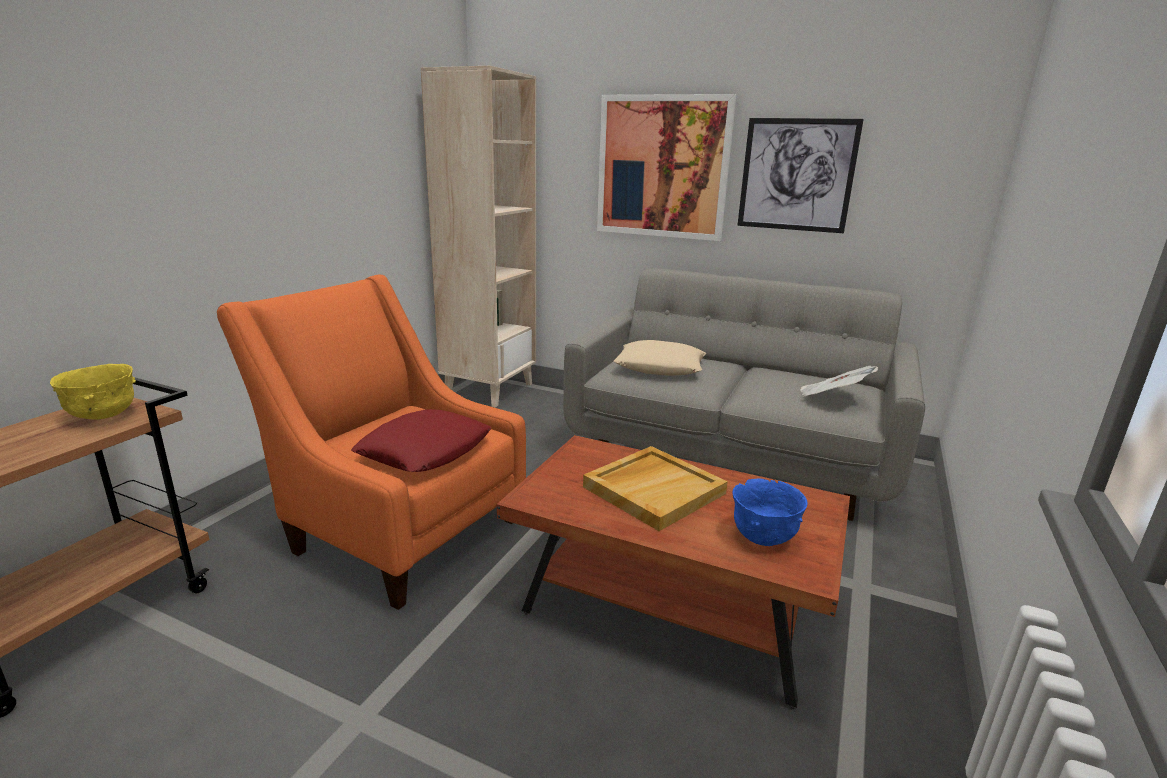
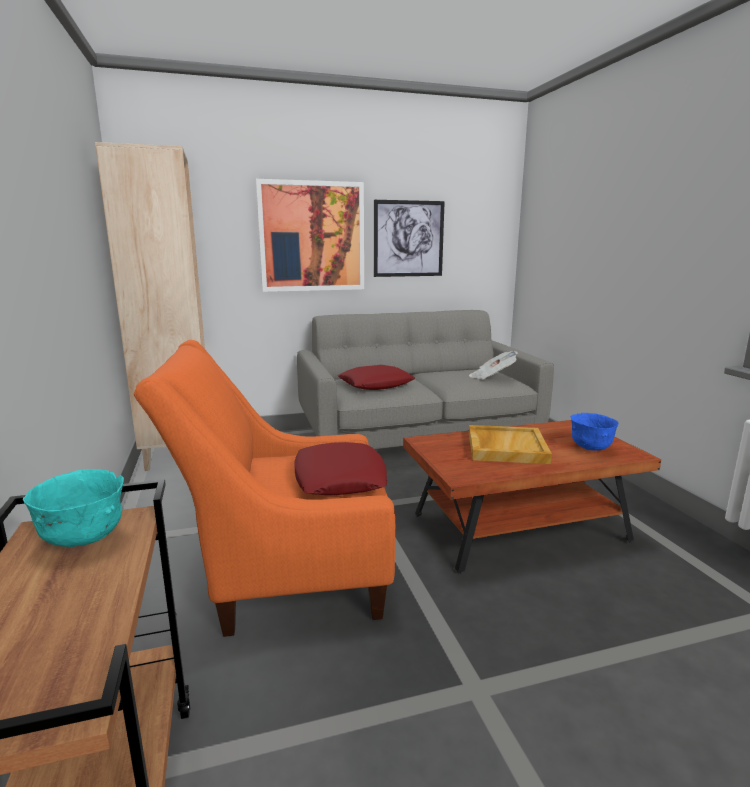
camera: 40 degrees left, 5 degrees down
(103, 416) = (84, 540): yellow bowl -> turquoise bowl
(660, 367) = (376, 384): beige pillow -> red pillow

